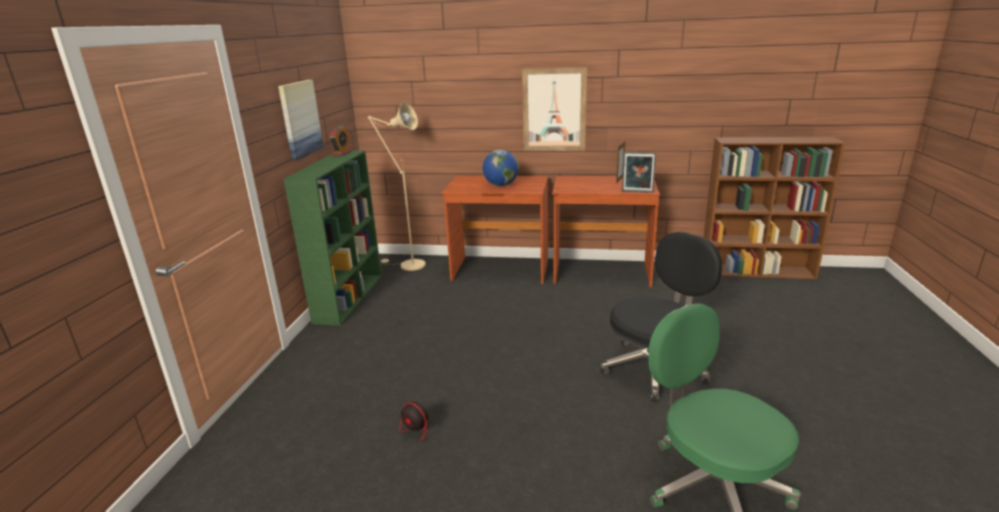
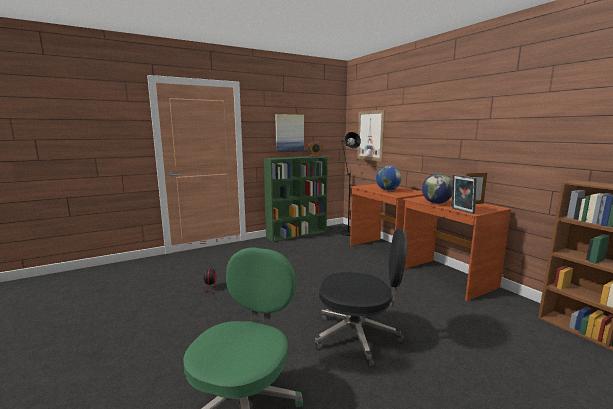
camera: 50 degrees right, 10 degrees down
(408, 265) = (346, 232): beige floor lamp -> black floor lamp
(554, 110) = (441, 144): picture -> picture (370, 135)
(594, 189) = (436, 203): none -> globe

